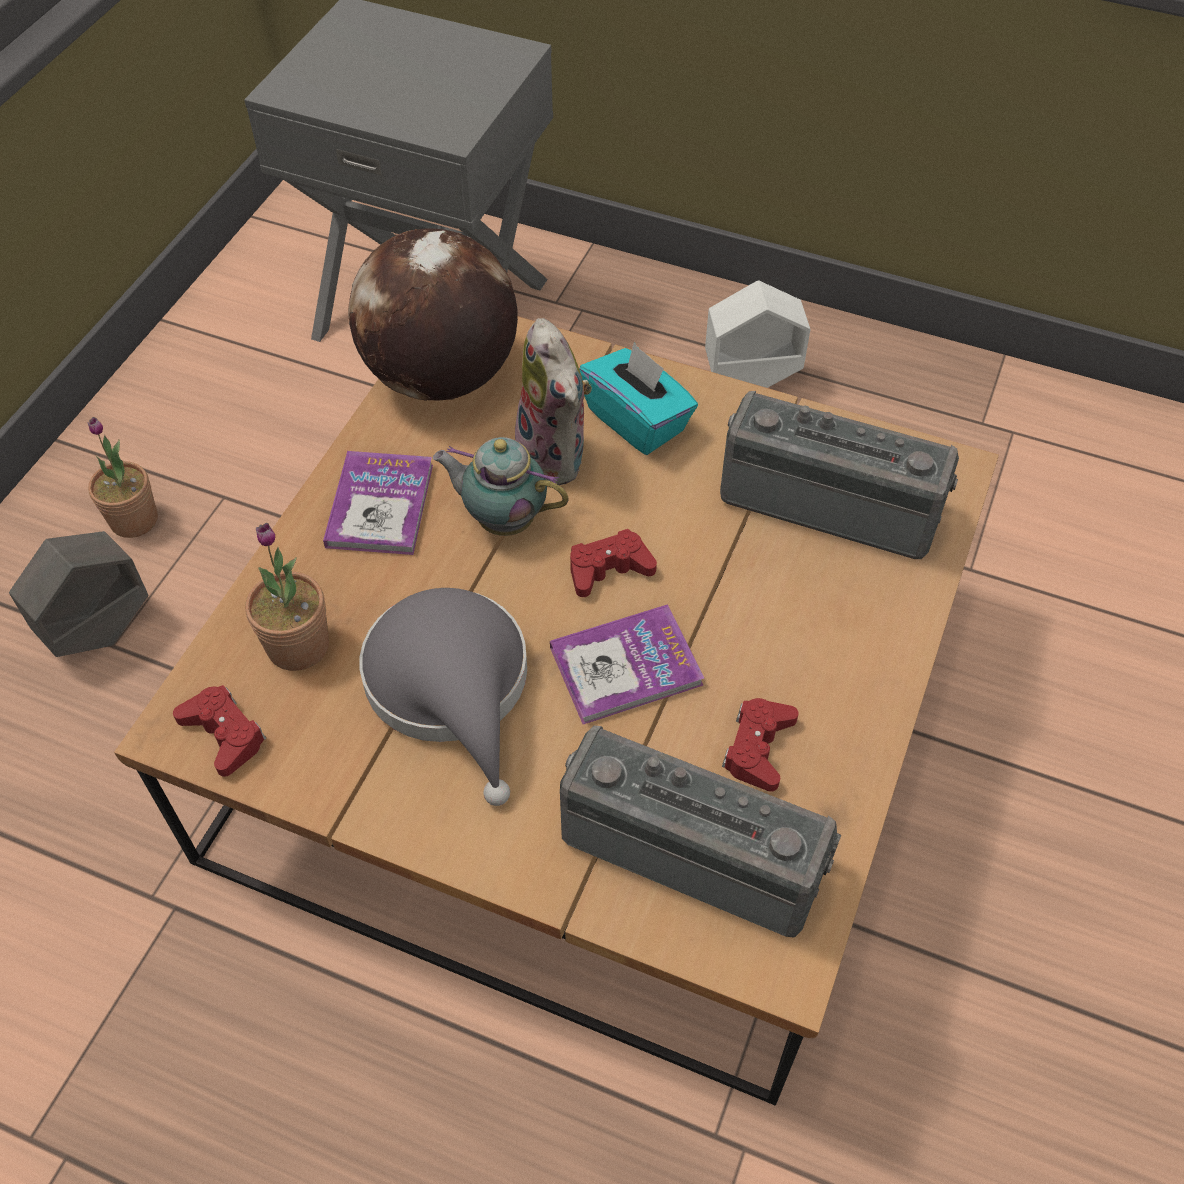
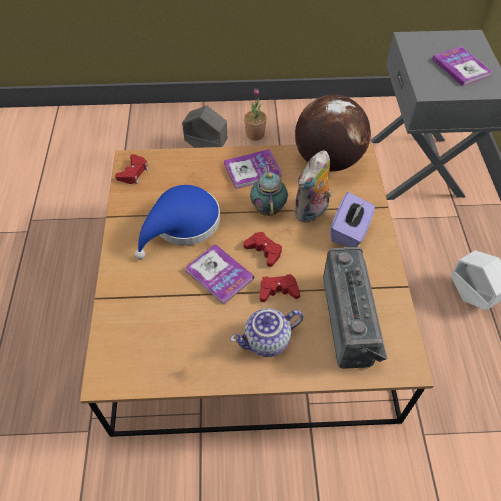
camera: 65 degrees right, 0 degrees up
(298, 645) = (178, 175): potted plant -> none
(423, 66) = (461, 67): none -> book
(452, 687) = (182, 224): grey hat -> blue hat
(637, 420) = (350, 231): turquoise tissue box -> purple tissue box
(695, 847) = (145, 329): radio -> none
(758, 748) = (202, 335): red game controller -> red game controller (278, 291)
(820, 646) = (267, 342): none -> teapot

